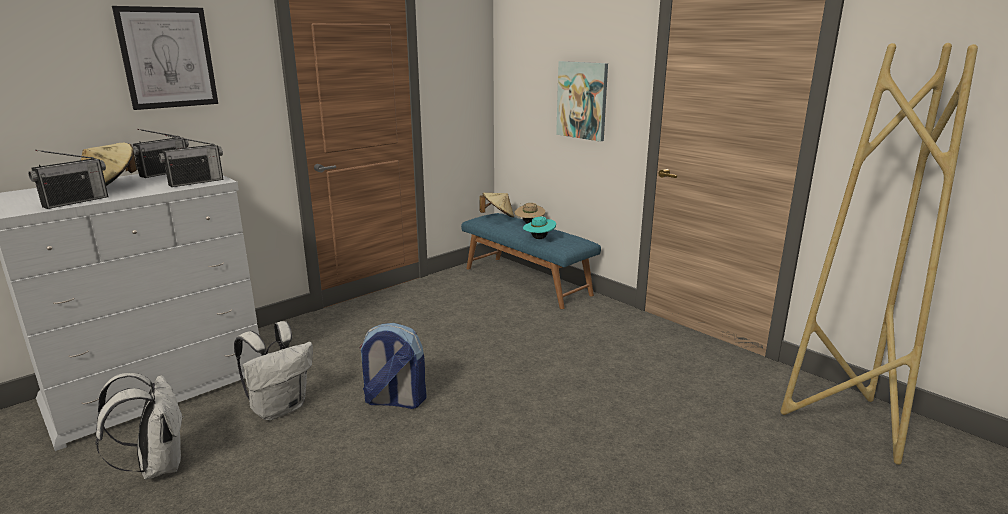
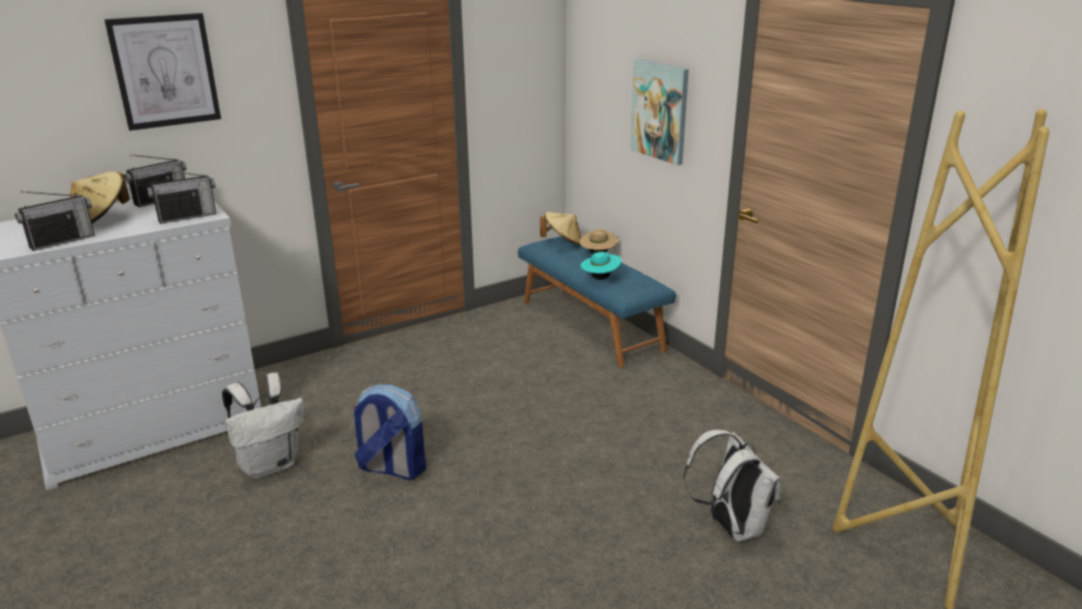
camera: 10 degrees right, 5 degrees up
(157, 466) = (138, 517): white backpack -> white backpack (730, 527)

